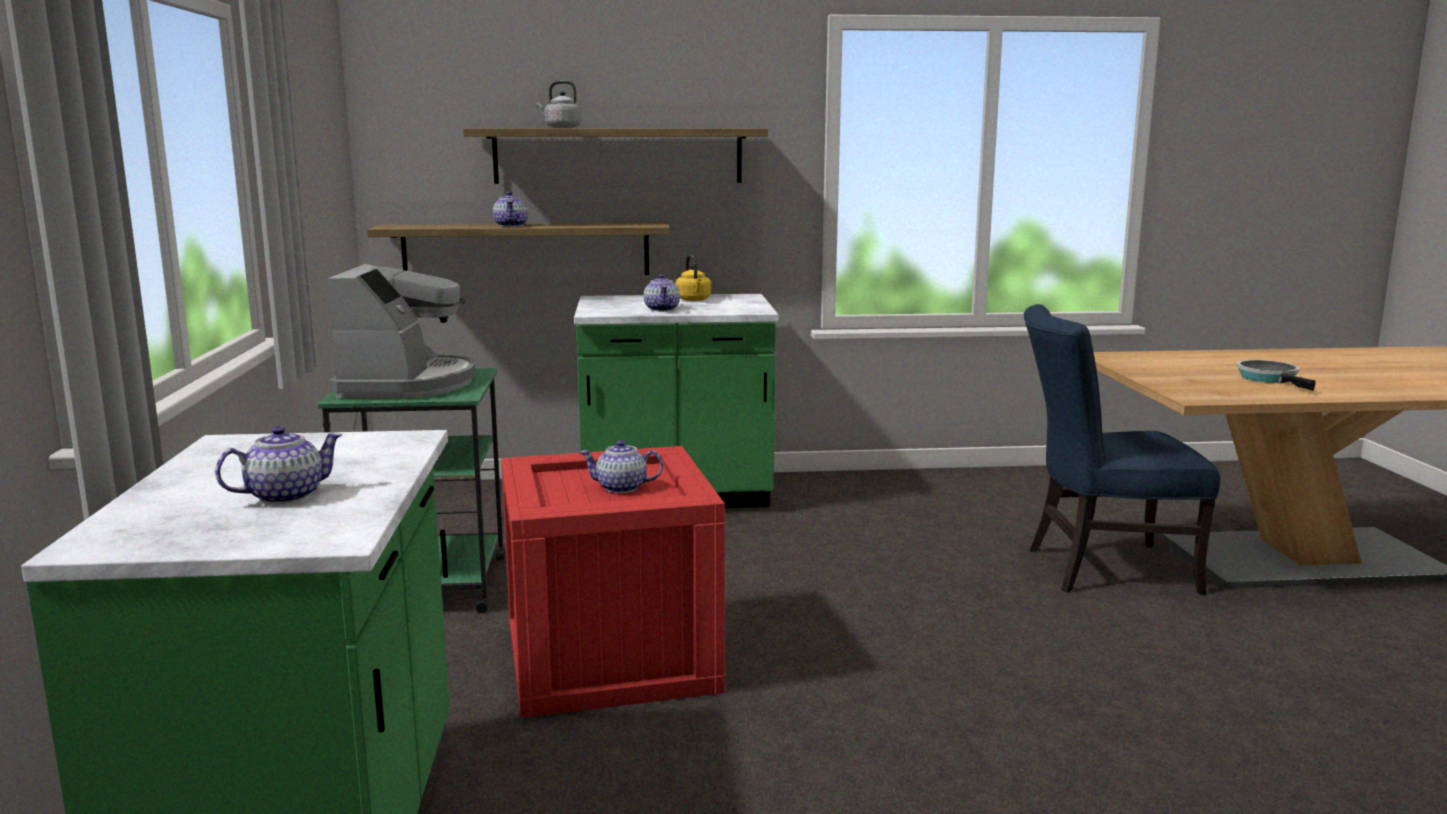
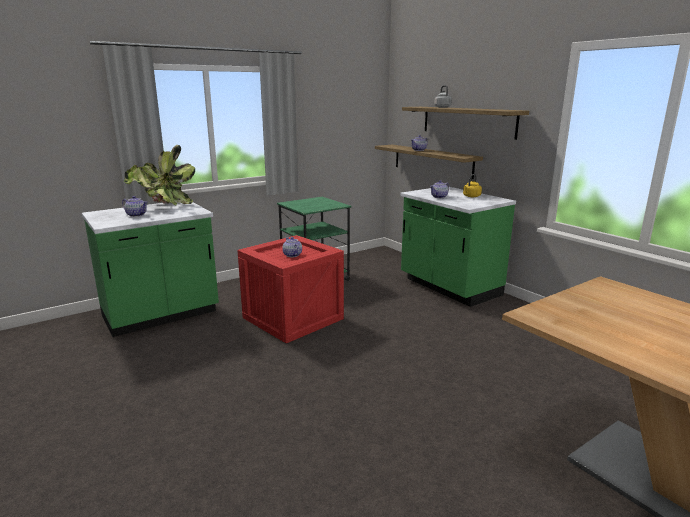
camera: 60 degrees right, 5 degrees up
(228, 462) = (163, 206): none -> potted plant
(407, 384) = (311, 203): coffee machine -> none
(1100, 569) = (528, 407): blue chair -> none
(1270, 379) = (642, 334): frying pan -> none

